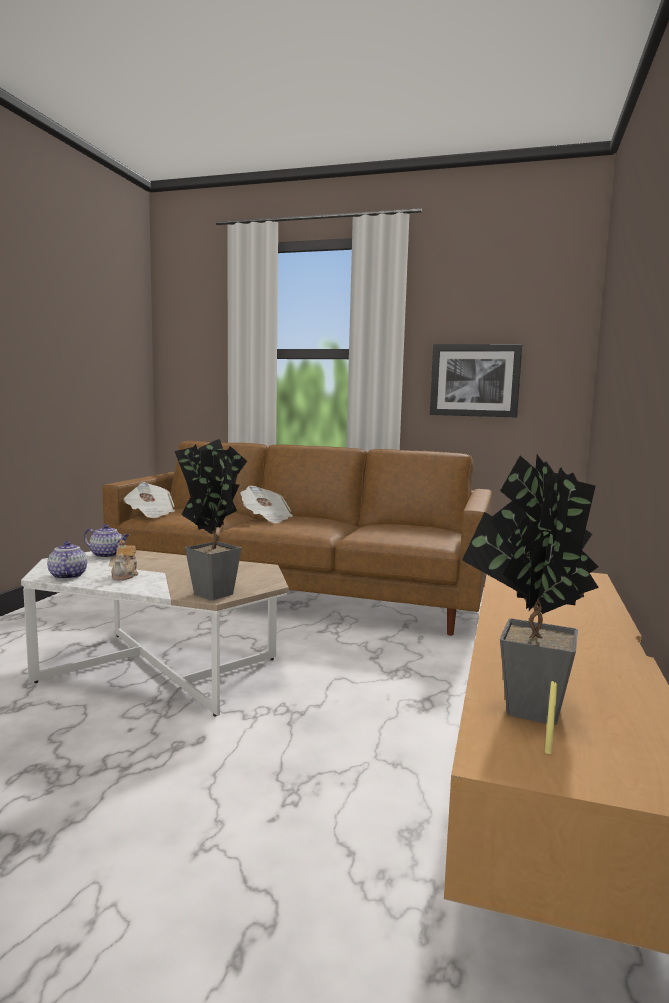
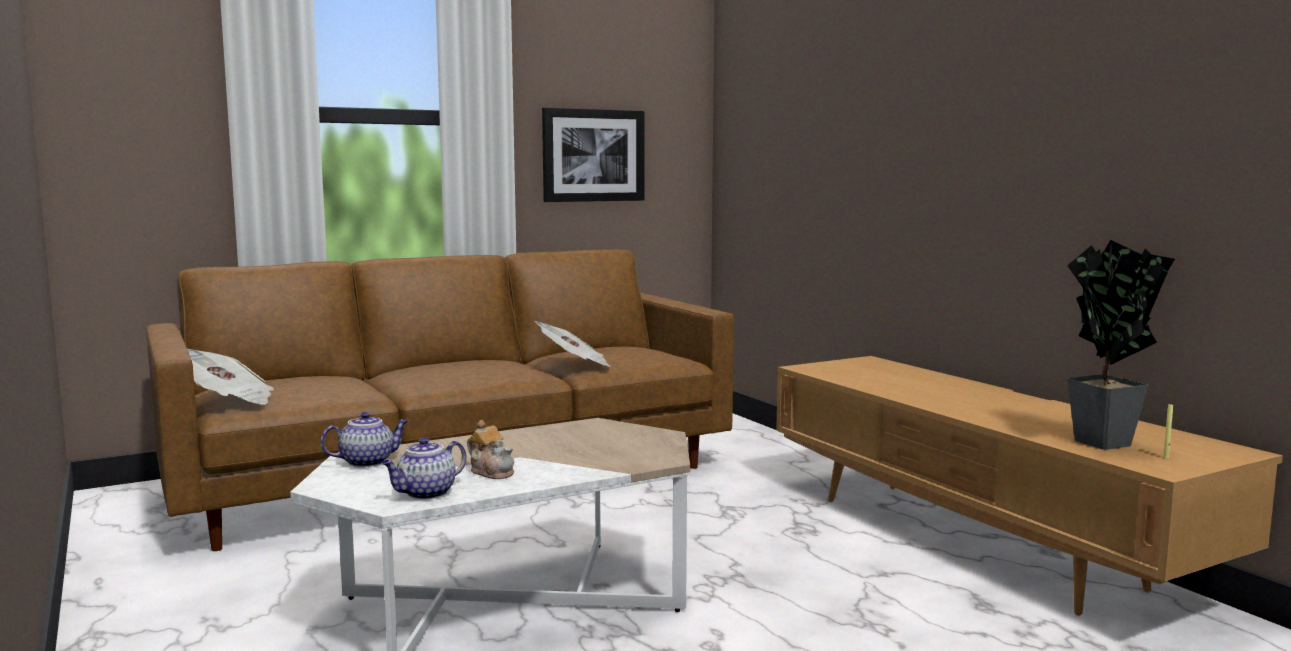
camera: 45 degrees left, 0 degrees up
(67, 576) = (425, 493): teapot -> teapot turned 75 degrees counterclockwise
(212, 591) = (643, 456): potted plant -> none
(266, 518) = (421, 373): newspaper -> newspaper (574, 365)

